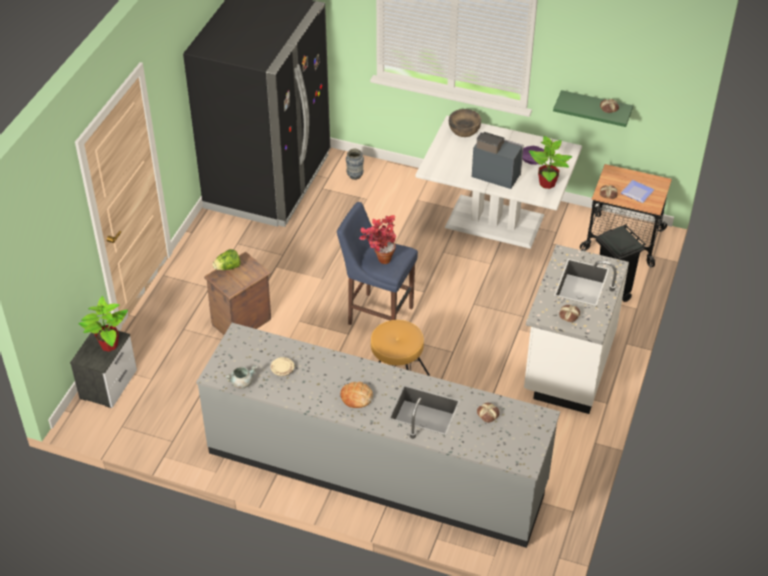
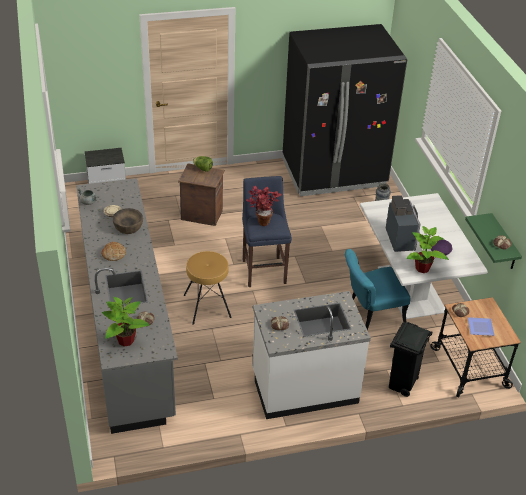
camera: 55 degrees right, 5 degrees down
(108, 345) = (108, 158): potted plant -> potted plant (125, 340)
(464, 129) = (432, 206): brown bowl -> brown bowl (128, 227)
(507, 269) = (370, 315): none -> turquoise chair

